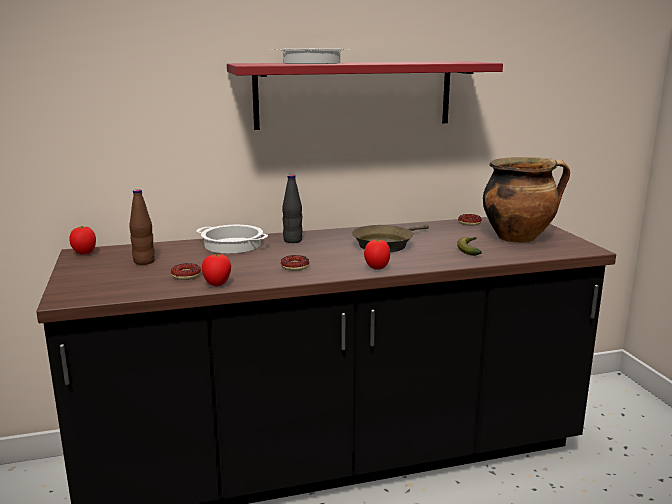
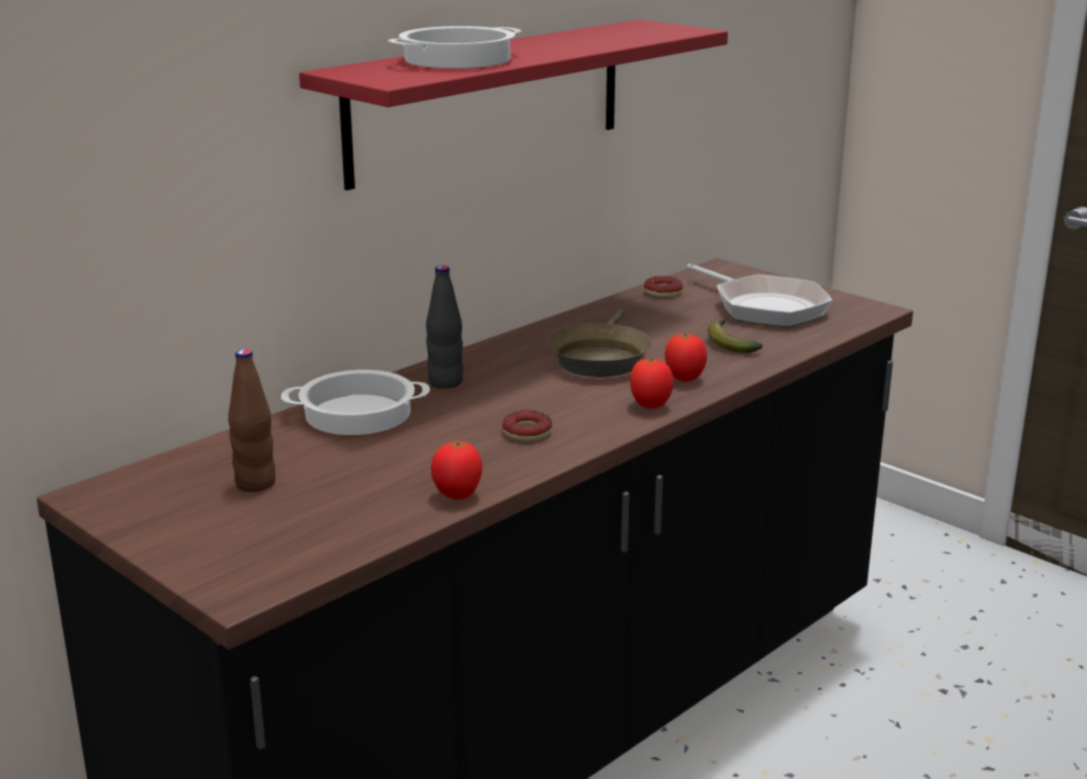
camera: 30 degrees left, 5 degrees up
(85, 253) = (107, 494): tomato -> tomato (684, 379)
(186, 275) = (378, 492): donut -> none
(518, 238) = (764, 307): cooking pot -> frying pan

